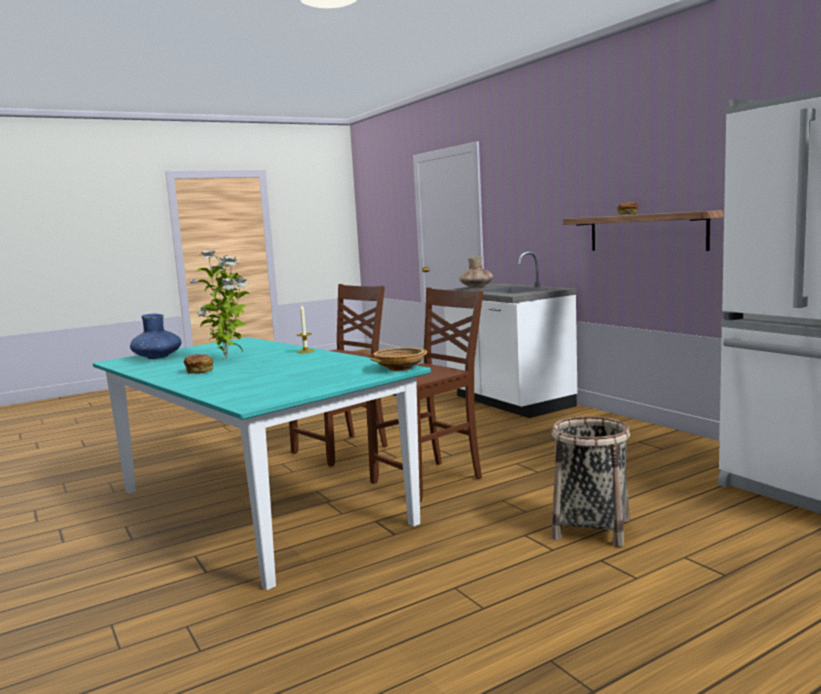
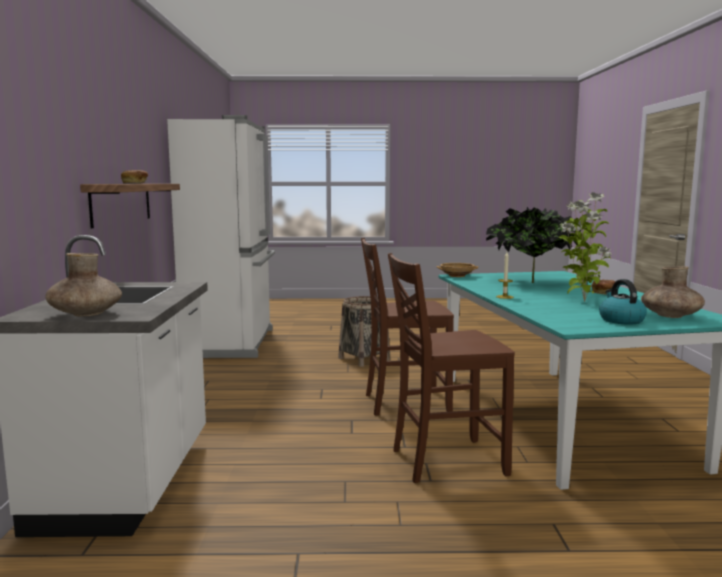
camera: 150 degrees left, 0 degrees up
(157, 357) = (670, 316): blue vase -> brown vase
(203, 348) = (620, 320): none -> kettle
(290, 373) = (530, 282): none -> potted plant

